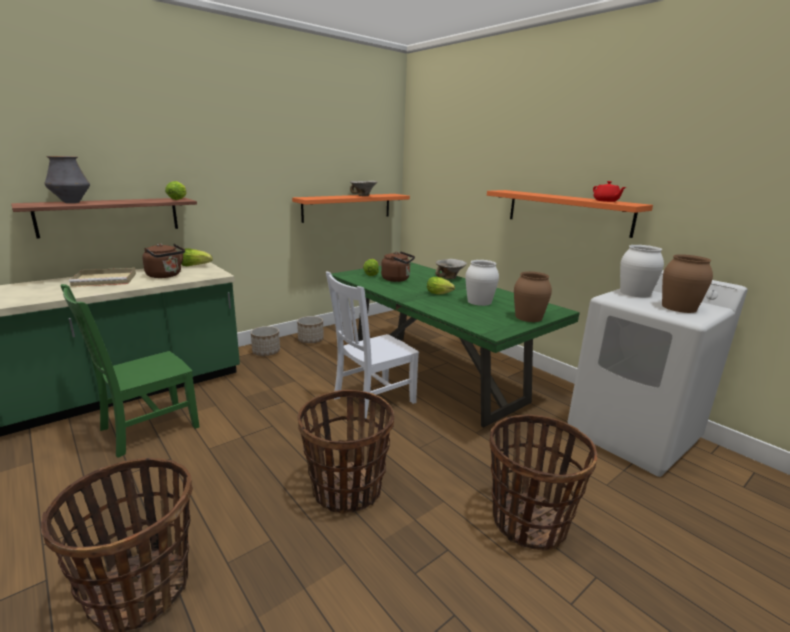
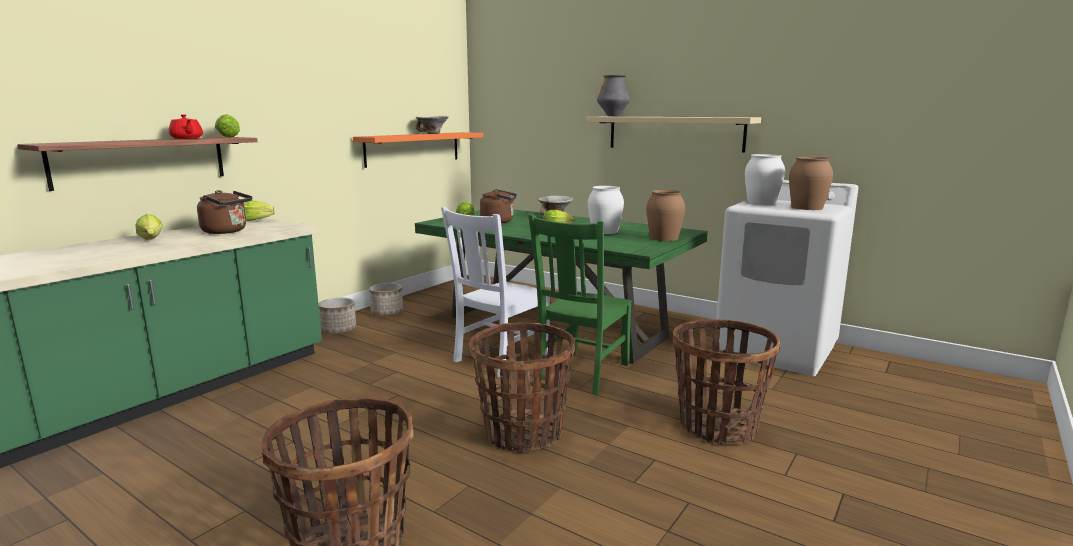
camera: 15 degrees left, 5 degrees down
(71, 202) = (100, 141): vase -> vase (613, 116)
(106, 279) = (151, 240): beige tray -> lettuce
(146, 429) = (238, 420): green chair -> green chair (581, 373)
(567, 212) = (674, 133): orange shelf -> beige shelf
(606, 201) = (716, 116): red teapot -> red teapot (186, 138)

